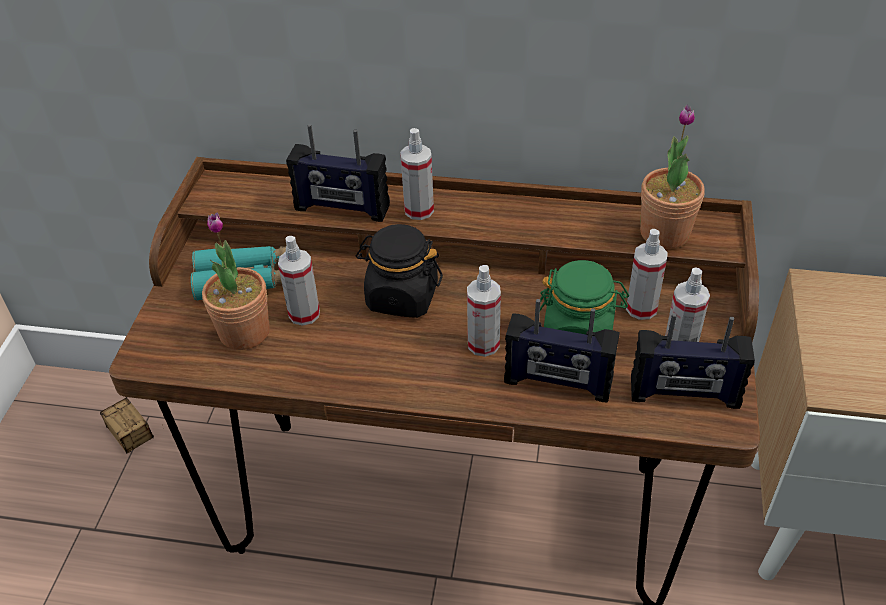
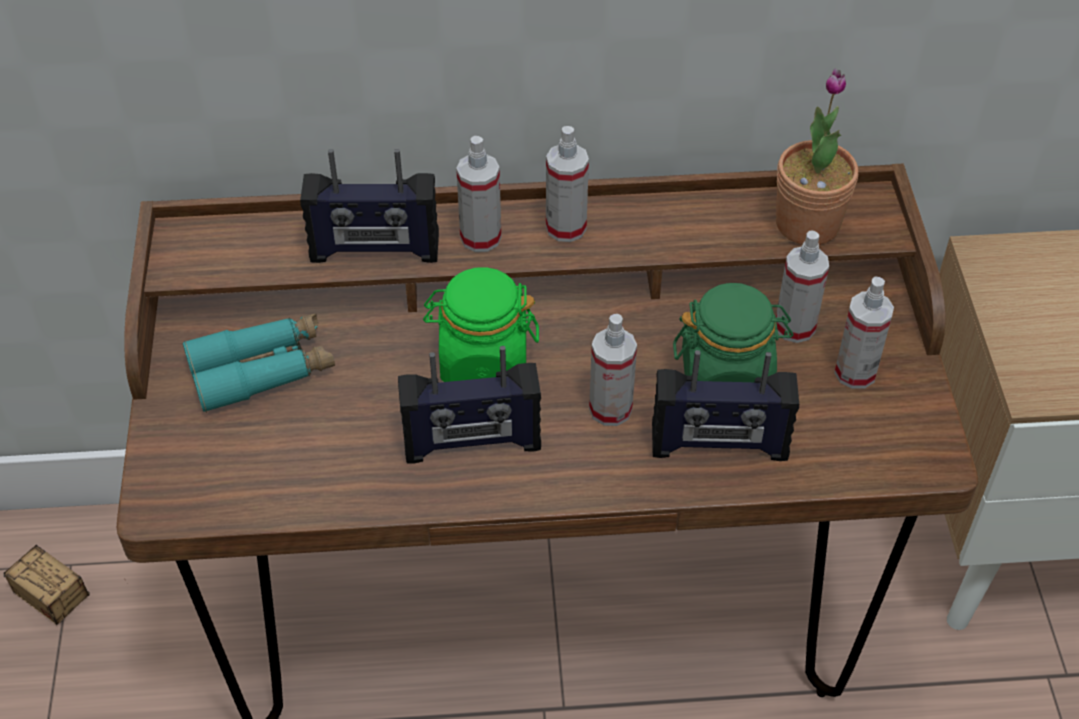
camera: 15 degrees left, 5 degrees up
(244, 332) = (287, 445): potted plant -> none
(304, 314) = (360, 406): spray bottle -> spray bottle (566, 227)
(401, 297) = (483, 360): black jar -> green jar
(684, 394) = (876, 434): radio -> radio (472, 443)

